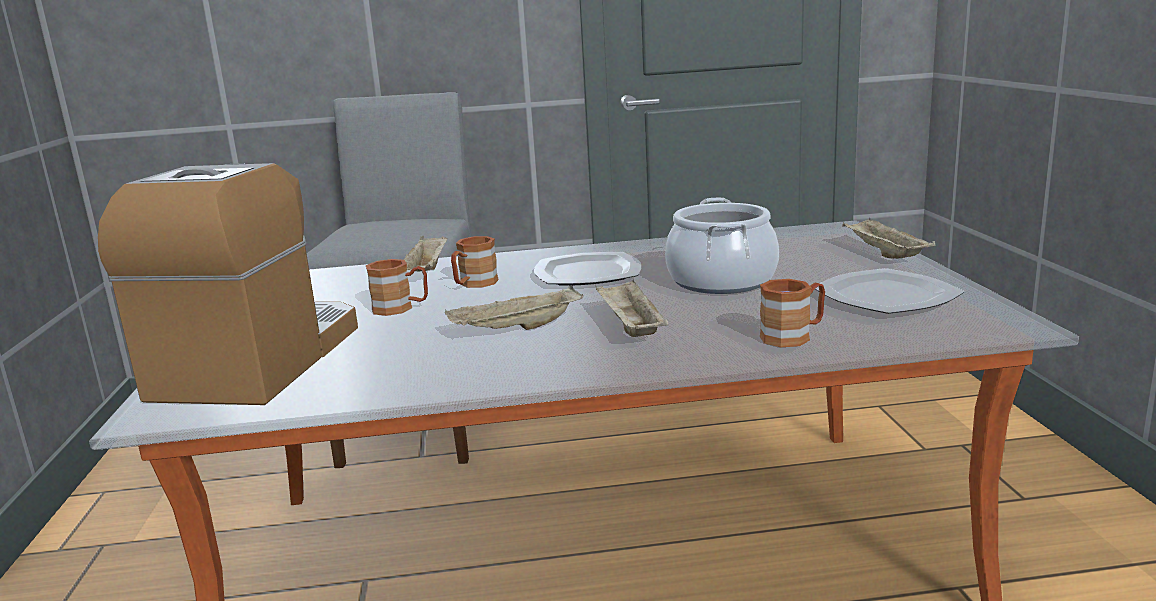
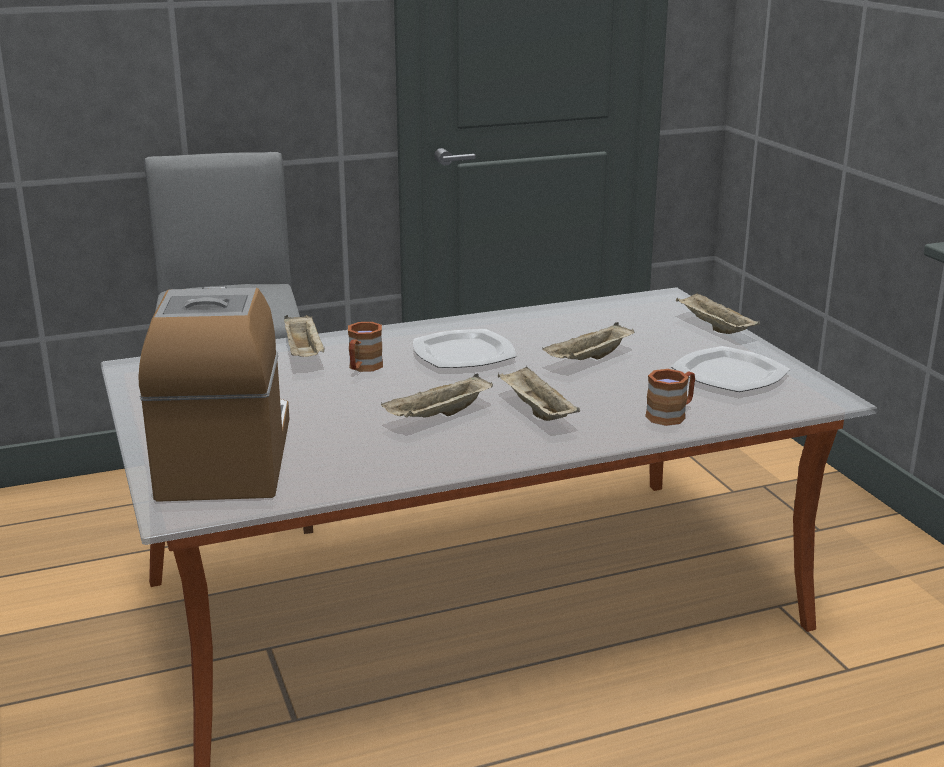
camera: 15 degrees left, 5 degrees up
(401, 308) = (313, 396): brown mug -> none
(722, 281) = (589, 359): cooking pot -> beige tray

